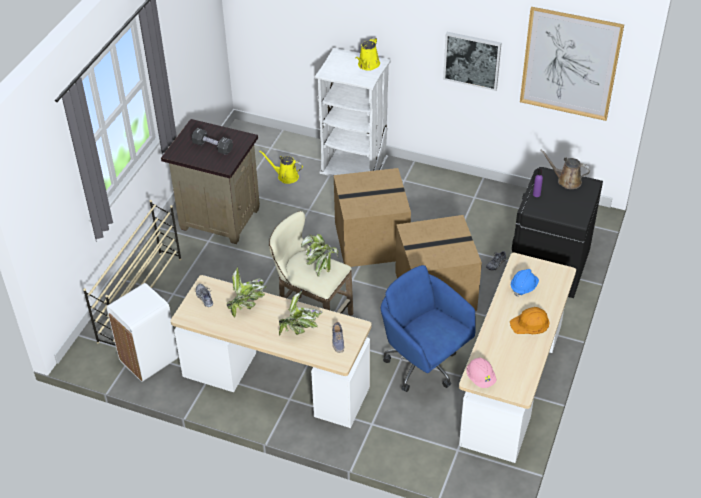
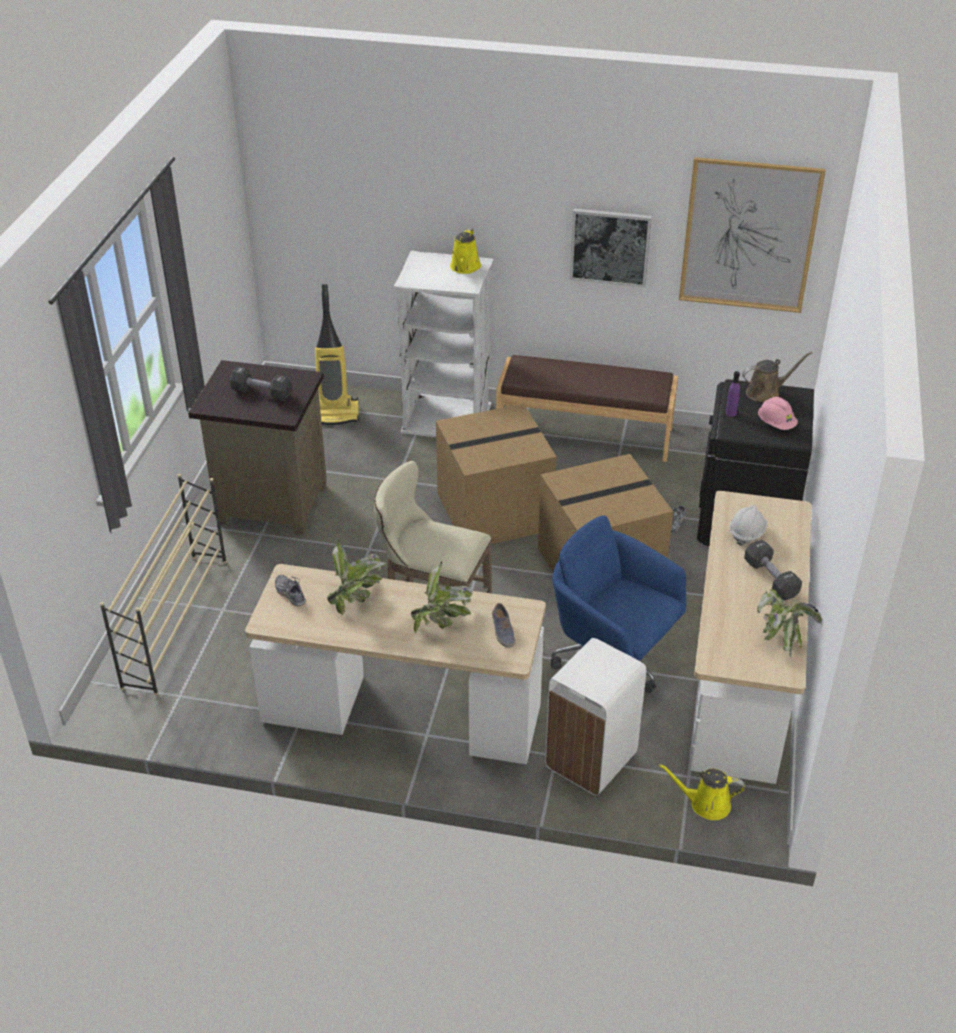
camera: 10 degrees left, 5 degrees down
(148, 359) = (203, 704): white trash can -> white trash can (590, 760)
(276, 154) = (334, 414): none -> vacuum cleaner
(286, 176) = (354, 441): yellow watering can -> yellow watering can (705, 804)
(322, 264) = (449, 534): potted plant -> potted plant (781, 637)
(449, 187) = (584, 433): none -> brown bench
(480, 378) = (723, 659): pink hard hat -> pink hard hat (776, 424)
(523, 287) = (746, 533): blue hard hat -> white hard hat
(530, 323) = (770, 579): orange hard hat -> black dumbbell
(566, 181) = (766, 393): brown watering can -> brown watering can turned 150 degrees clockwise

